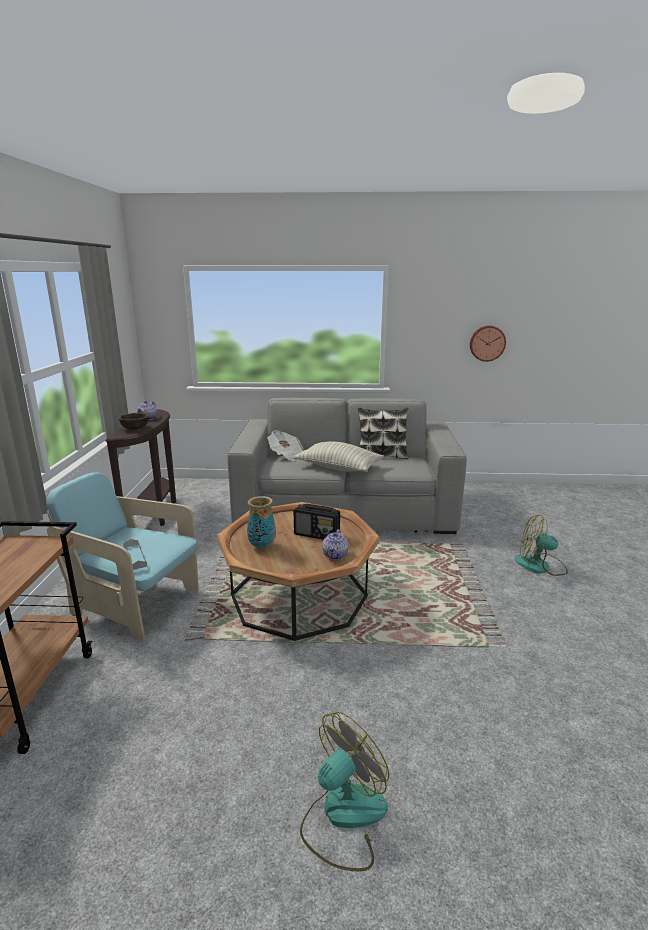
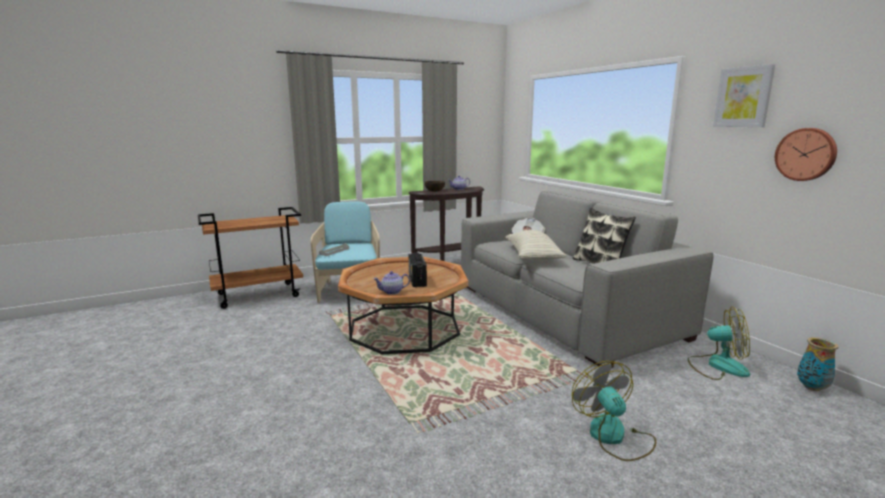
camera: 60 degrees right, 5 degrees down
(261, 546) = (381, 272): vase -> vase (811, 387)
(343, 817) = (196, 397): fan -> fan (717, 366)
(441, 303) = (743, 97): none -> picture

